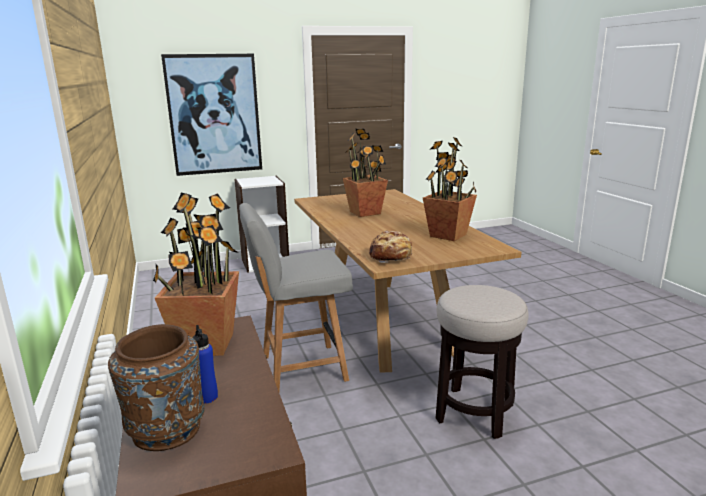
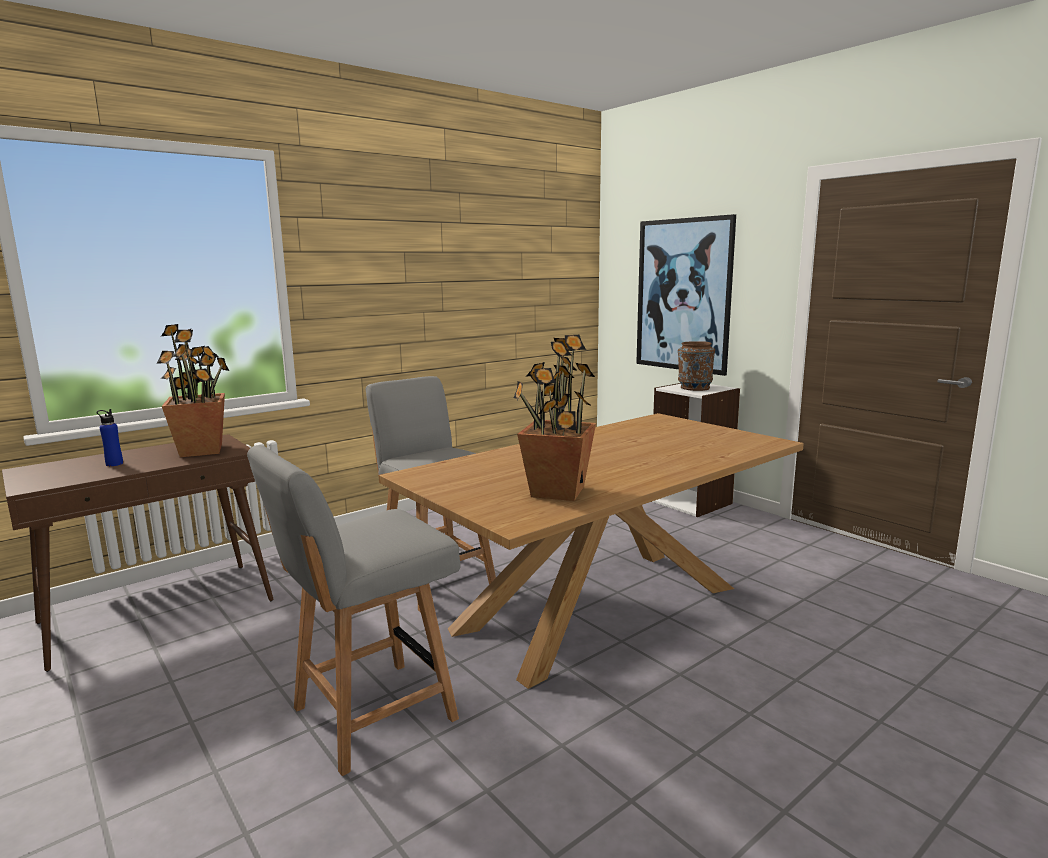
camera: 70 degrees right, 5 degrees down
(166, 431) = (75, 463): brown vase -> brown vase (694, 388)
(365, 213) = (628, 445): potted plant -> none
(391, 256) = (439, 475): bread -> none
(474, 412) = (370, 715): stool -> grey chair

